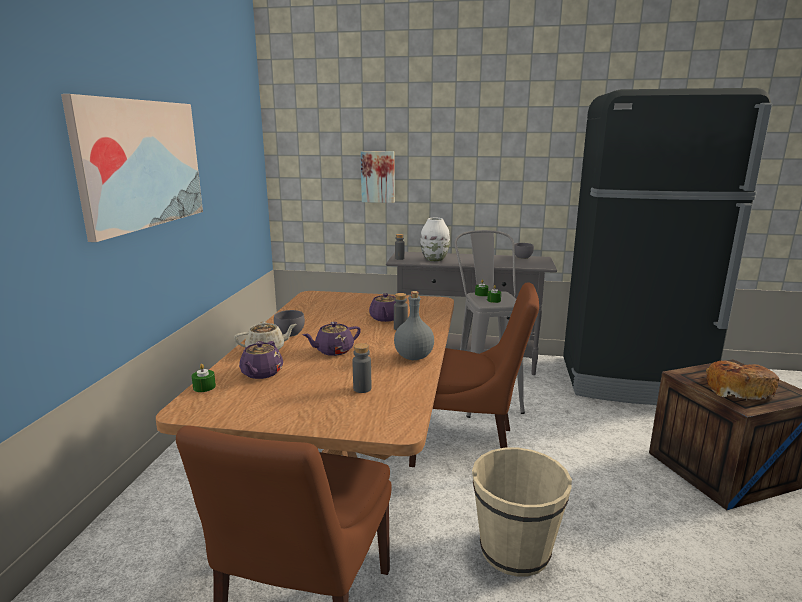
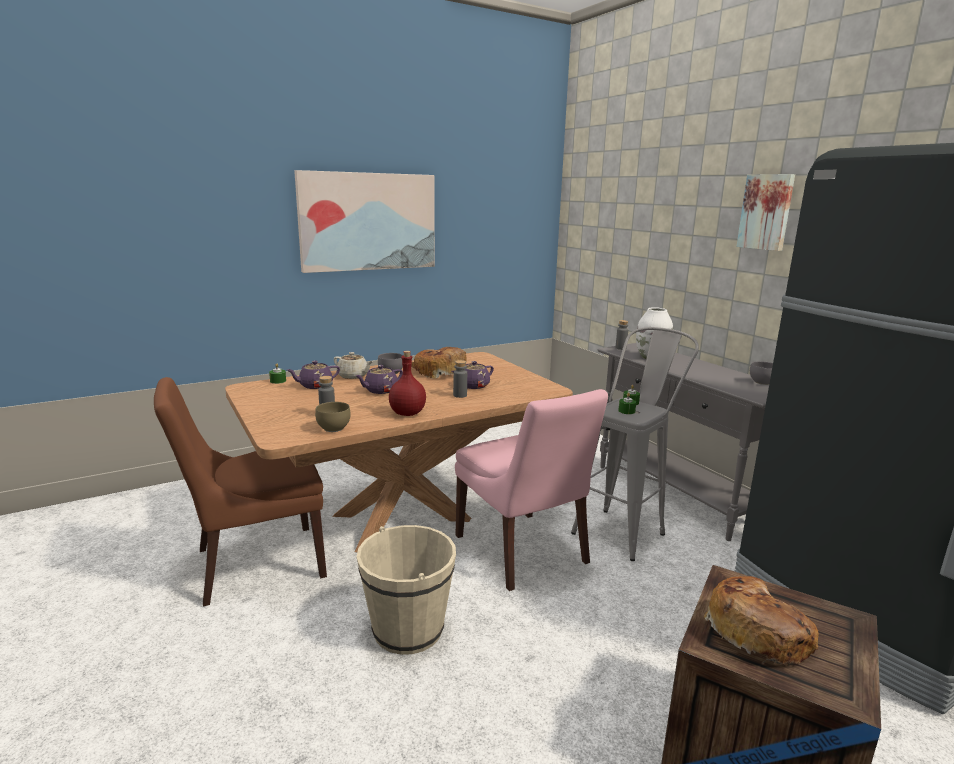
camera: 50 degrees right, 0 degrees up
(325, 318) = (439, 372): none -> bread
(333, 351) = (380, 390): purple teapot -> purple teapot turned 60 degrees counterclockwise
(378, 176) = (640, 254): picture -> picture (766, 212)
(406, 396) = (332, 428): none -> brown bowl
(414, 357) = (408, 413): grey bottle -> red bottle
(467, 447) = (523, 552): brown chair -> pink chair

